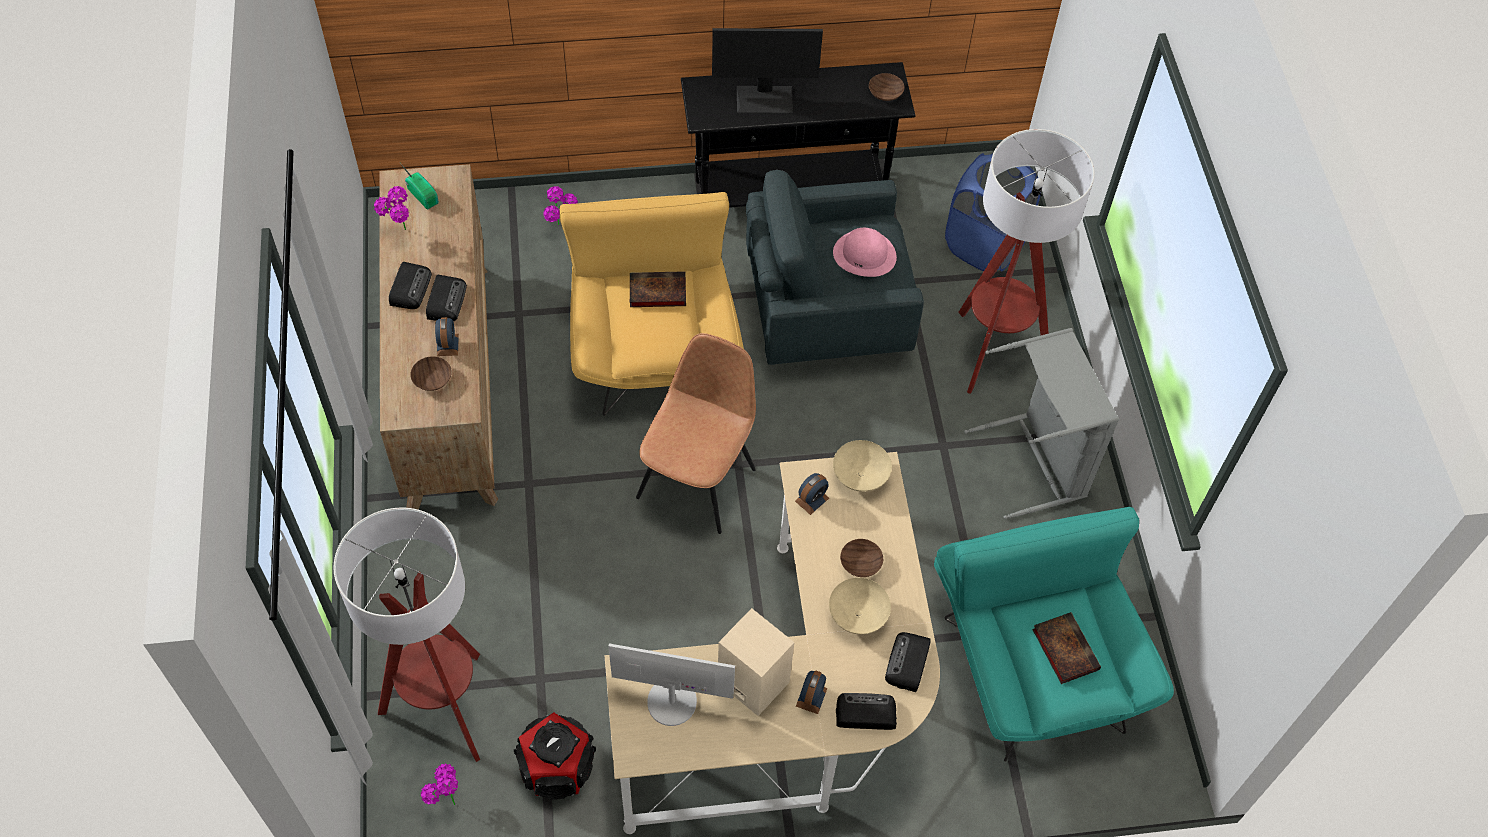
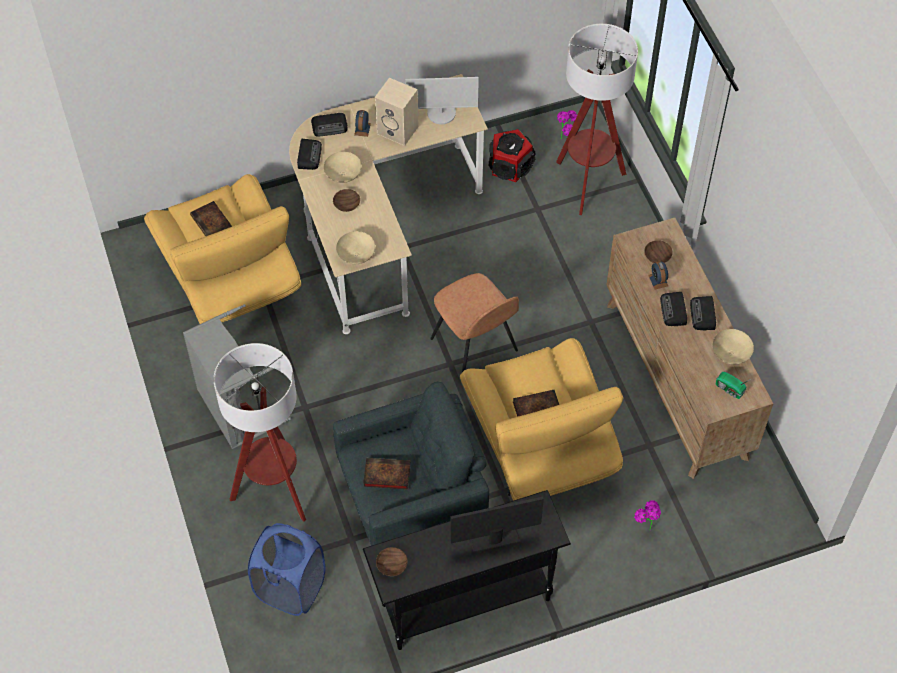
camera: 170 degrees right, 0 degrees up
(400, 235) = (730, 354): potted plant -> beige bowl
(698, 481) = (475, 346): brown chair -> brown chair turned 45 degrees counterclockwise
(812, 499) = (385, 235): alarm clock -> none
(865, 254) = (385, 475): pink hat -> book
(1031, 658) = (230, 278): turquoise armchair -> yellow armchair

